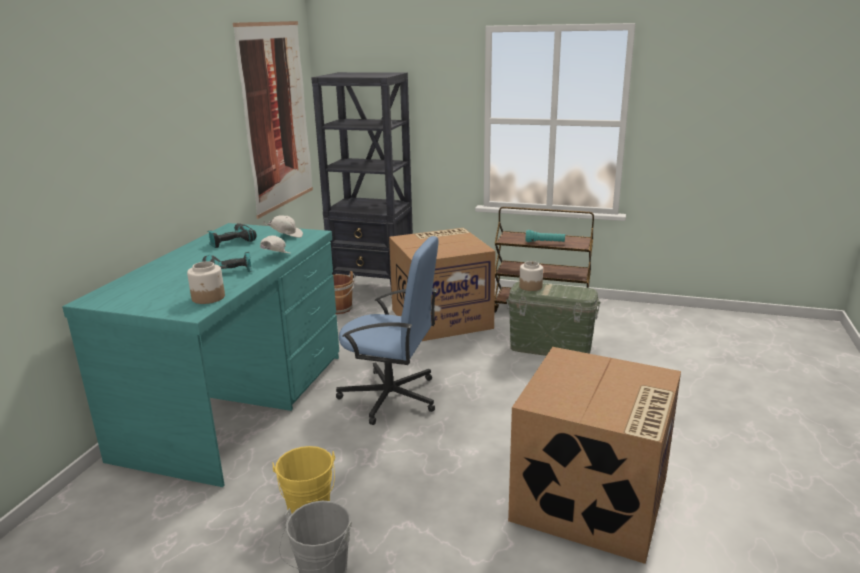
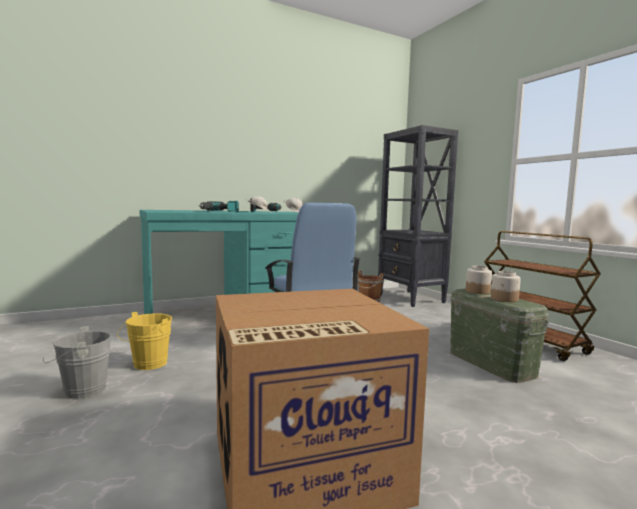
camera: 45 degrees right, 15 degrees down
(208, 298) = (182, 211): jar -> jar (504, 299)
(277, 117) = (359, 161): picture -> none
(442, 318) = (429, 321): cardboard box -> none
(545, 242) = (533, 266): turquoise flashlight -> none

